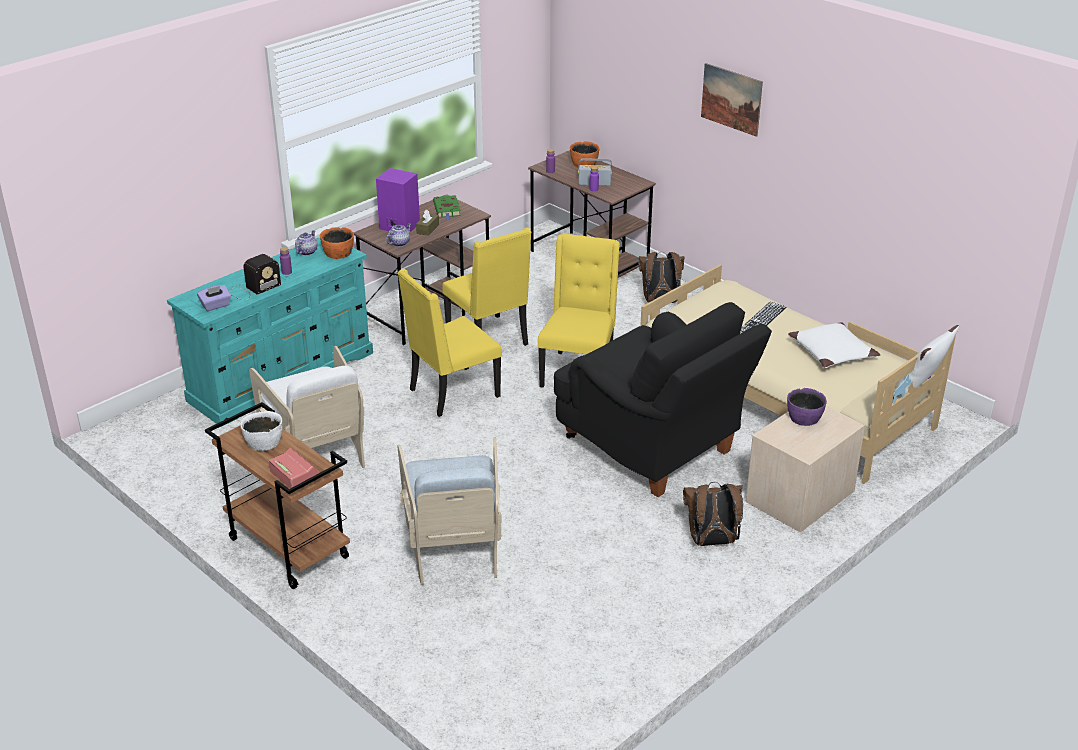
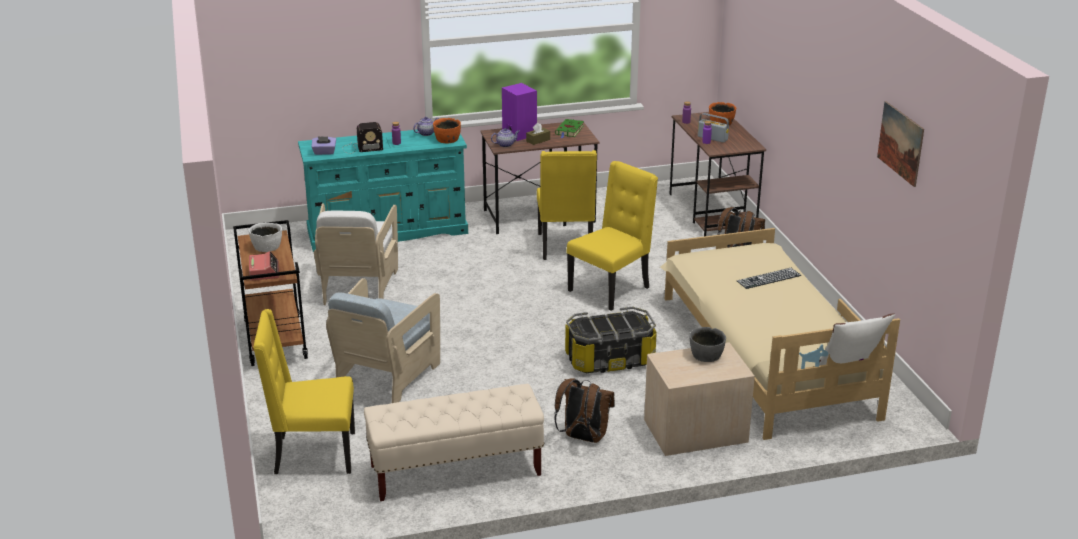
camera: 30 degrees right, 5 degrees down
(452, 393) = (496, 276): yellow chair -> yellow chair (313, 454)
(630, 626) = (455, 471): none -> beige bench
(653, 450) = (609, 360): black armchair -> storage box
(731, 99) = (813, 75): picture -> picture (900, 143)
(804, 418) = (706, 355): purple bowl -> grey bowl
(832, 353) = (801, 319): white pillow -> none

